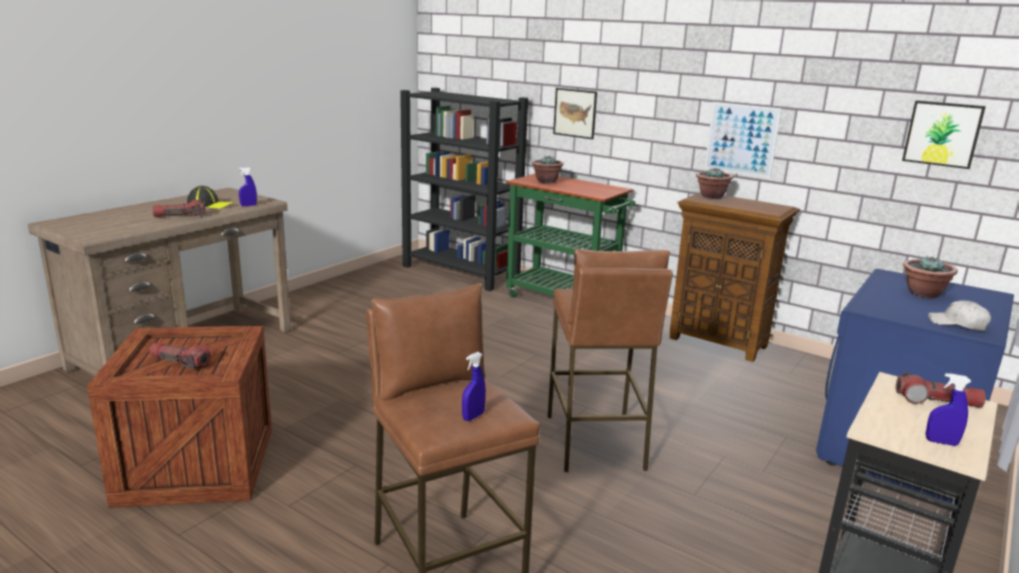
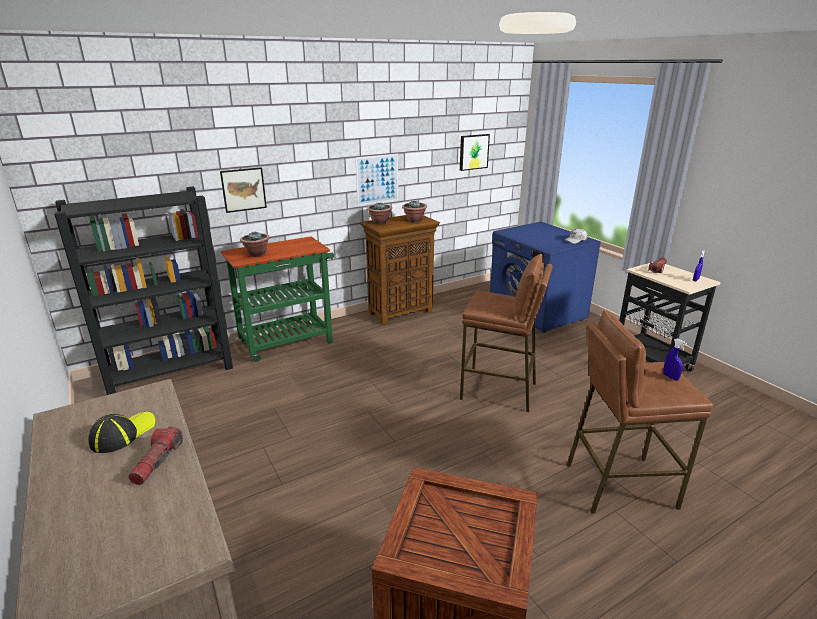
camera: 65 degrees left, 5 degrees up
(180, 362) = (475, 533): flashlight -> none
(248, 205) = (162, 404): blue spray bottle -> none
(923, 294) = (535, 234): potted plant -> potted plant (414, 220)

